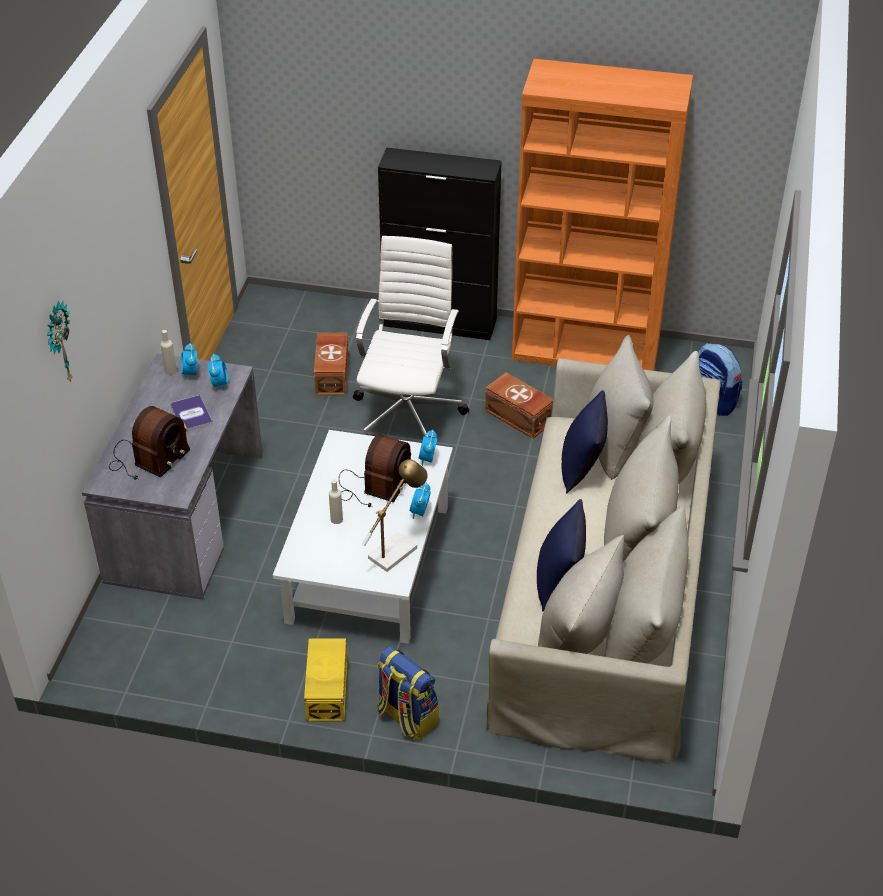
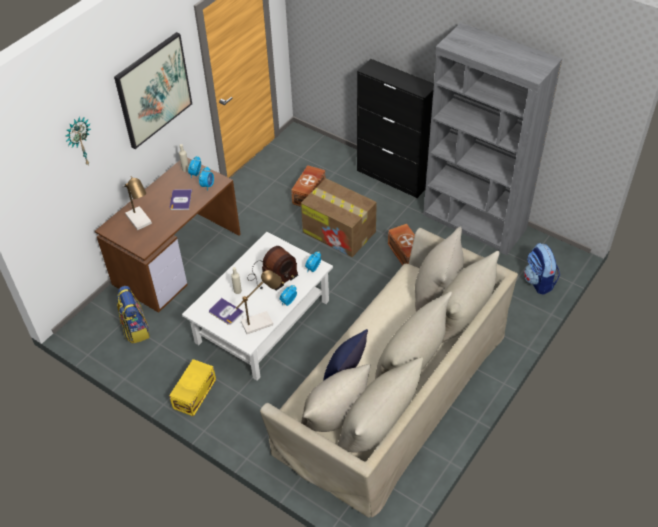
camera: 25 degrees right, 5 degrees up
(121, 249) = (153, 90): none -> picture
(148, 459) = (141, 221): radio -> table lamp
(185, 516) = (177, 258): grey desk -> brown desk
(337, 552) = (225, 312): none -> book
(406, 717) = (229, 427): backpack -> backpack (135, 329)
(408, 414) = (340, 232): white office chair -> cardboard box
(582, 468) = (404, 304): blue pillow -> none
(586, 351) = (474, 223): orange bookcase -> grey bookcase

